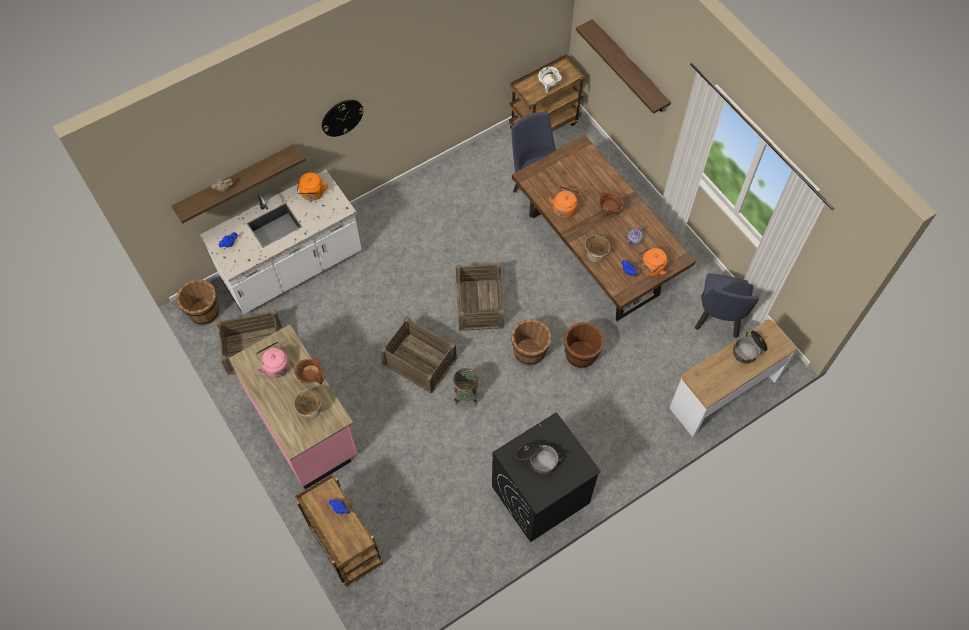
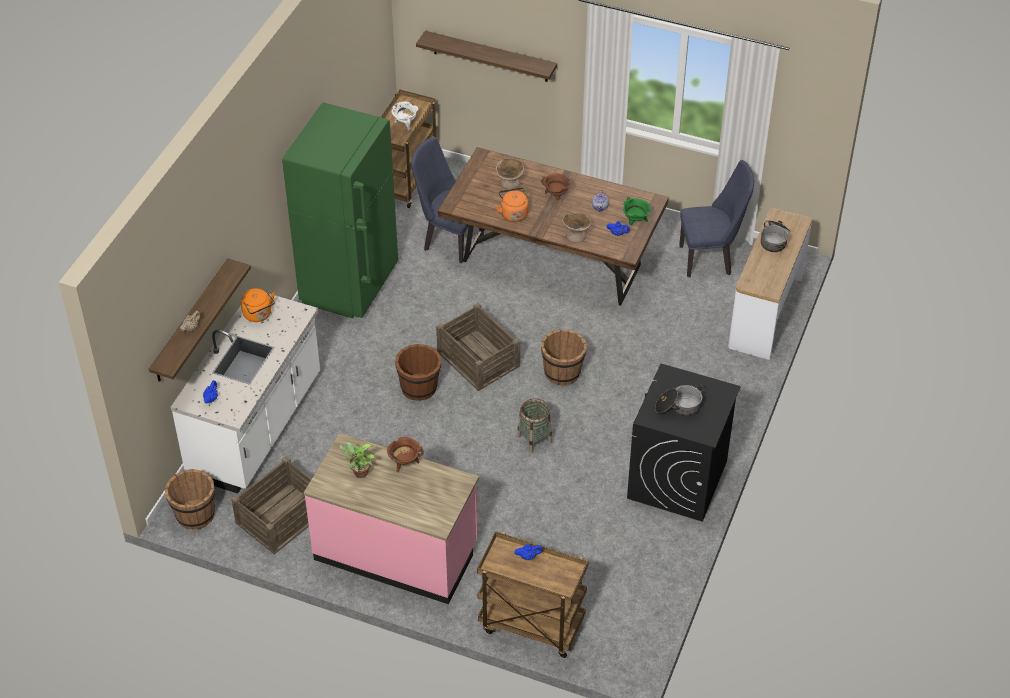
camera: 35 degrees left, 15 degrees down
(275, 366) = (359, 473): pink kettle -> potted plant
(310, 410) = (428, 488): beige bowl -> beige bowl (510, 183)
(342, 117) = (256, 214): wall clock -> none
(419, 361) = (463, 436): crate -> none
(439, 191) = (350, 285): none -> green fridge
(581, 355) = (612, 349): brown bucket -> brown bucket (419, 388)
(651, 268) = (635, 221): orange kettle -> green cooking pot
(718, 321) = (710, 259): blue chair -> blue chair turned 75 degrees counterclockwise

